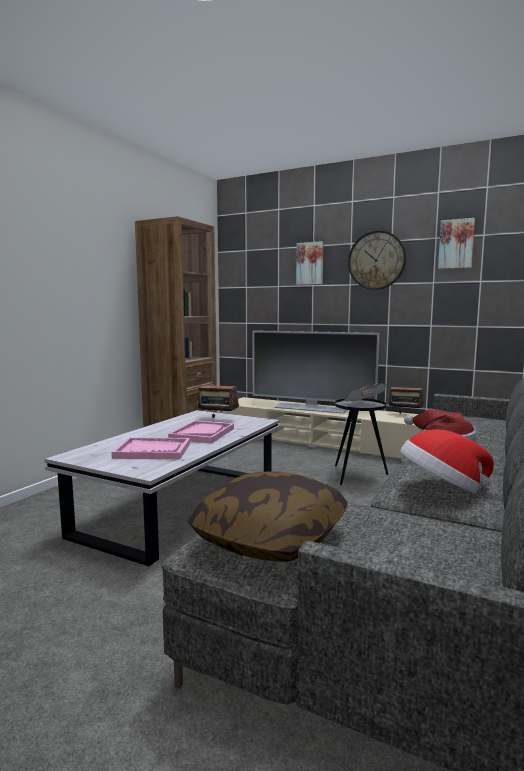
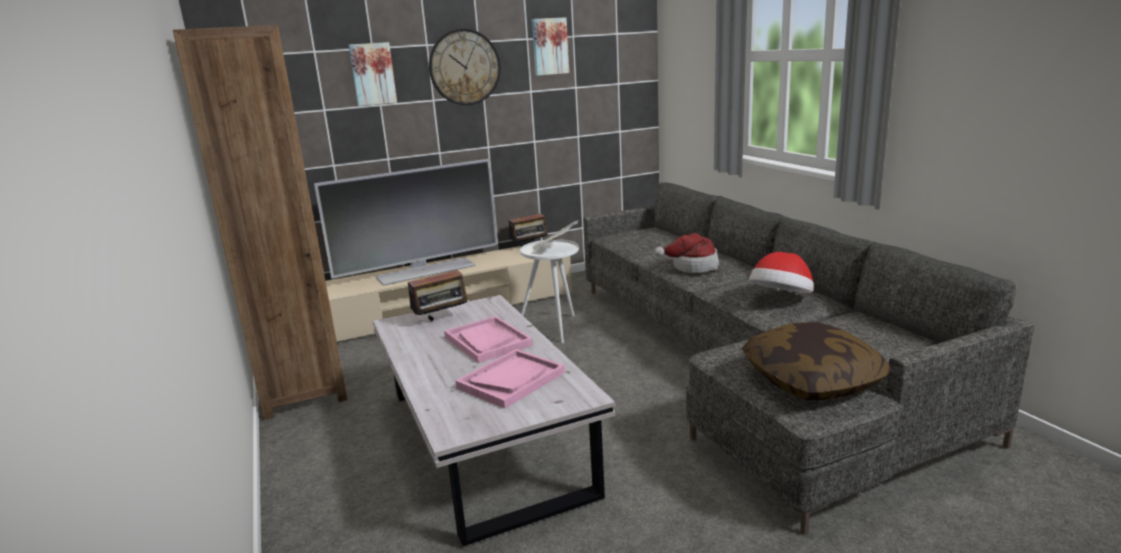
camera: 50 degrees left, 10 degrees up
(357, 475) = (554, 328): black side table -> white side table

